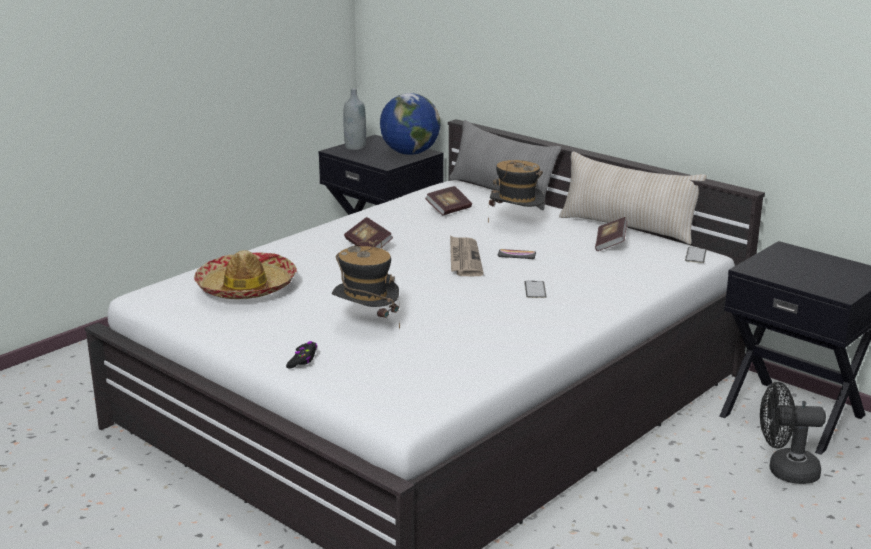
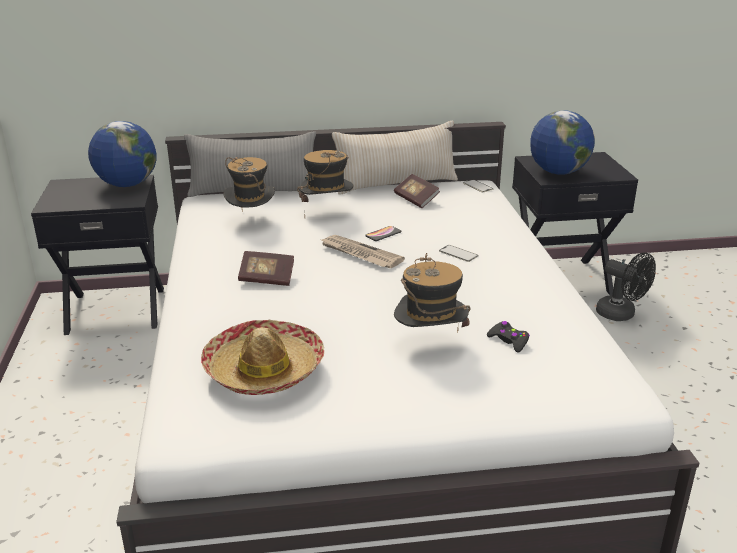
camera: 50 degrees left, 5 degrees up
(302, 360) = (466, 403): black game controller -> black game controller (509, 341)
(355, 147) = (61, 197): grey bottle -> none
(448, 210) = (251, 221): book -> hat
(779, 267) = (558, 172): none -> globe
(785, 471) = (621, 315): black fan -> black fan turned 90 degrees counterclockwise

